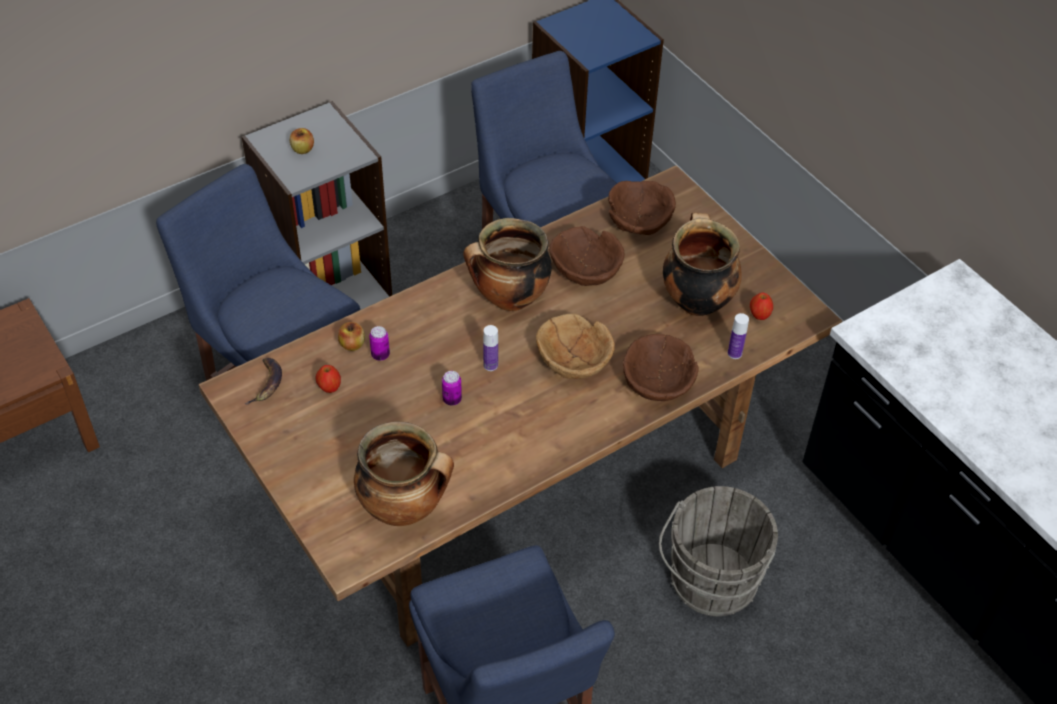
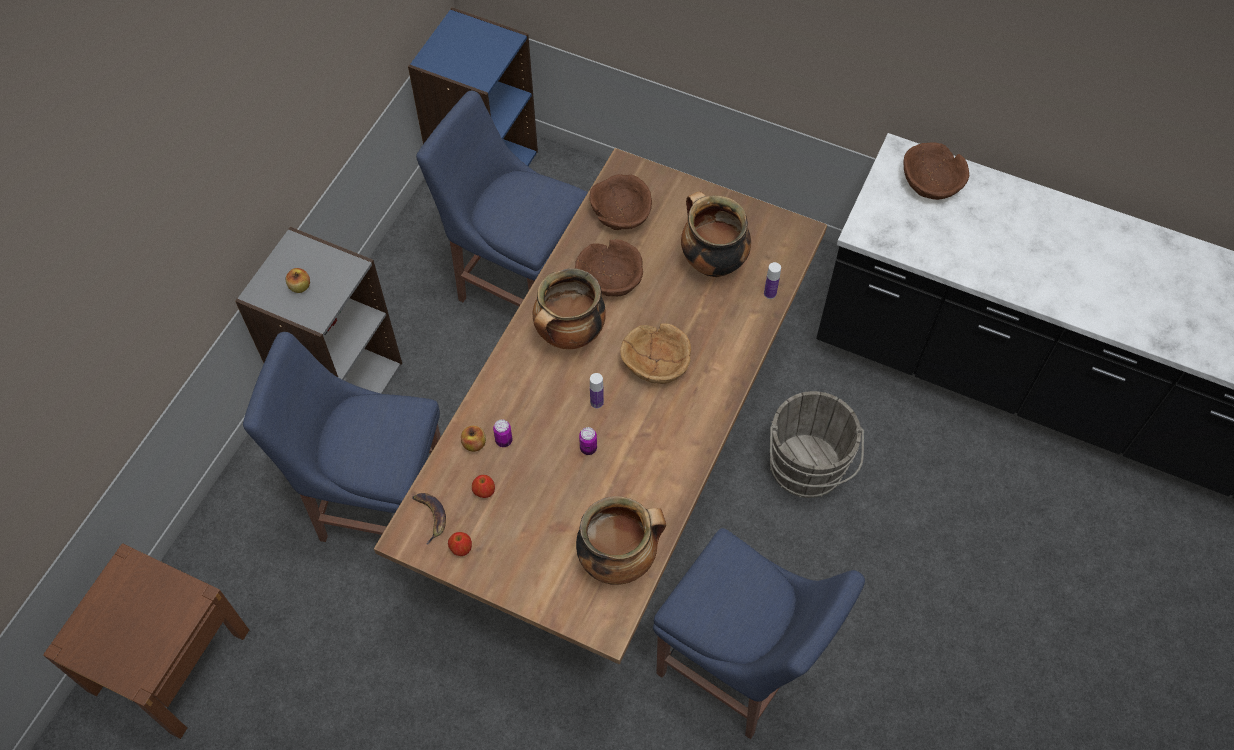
camera: 30 degrees left, 10 degrees up
(657, 381) = (730, 347): brown bowl -> brown bowl (931, 182)
(759, 315) = (766, 251): apple -> apple (461, 548)

